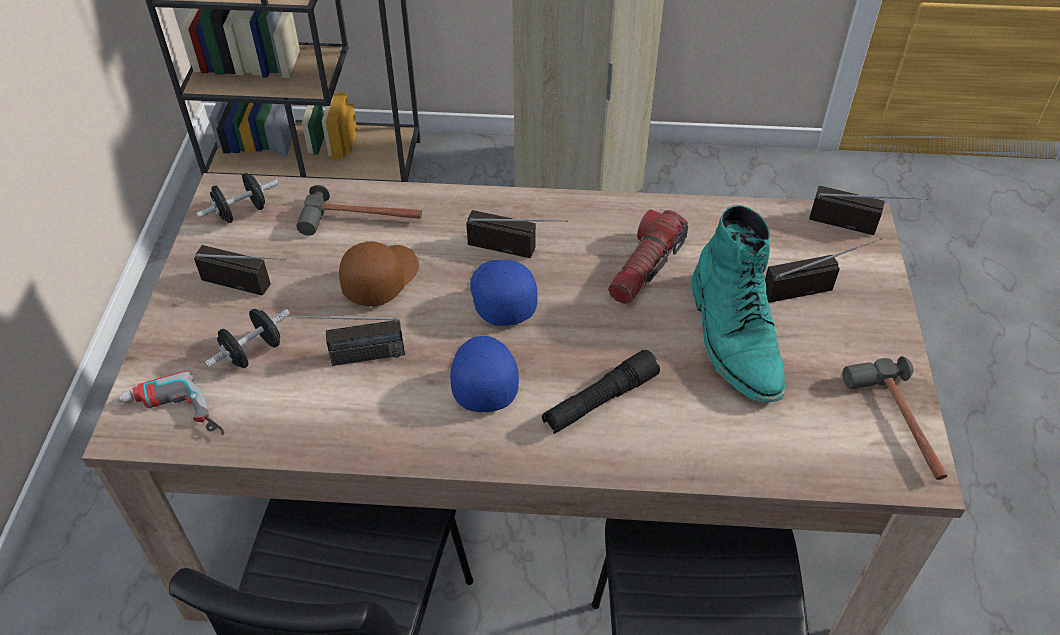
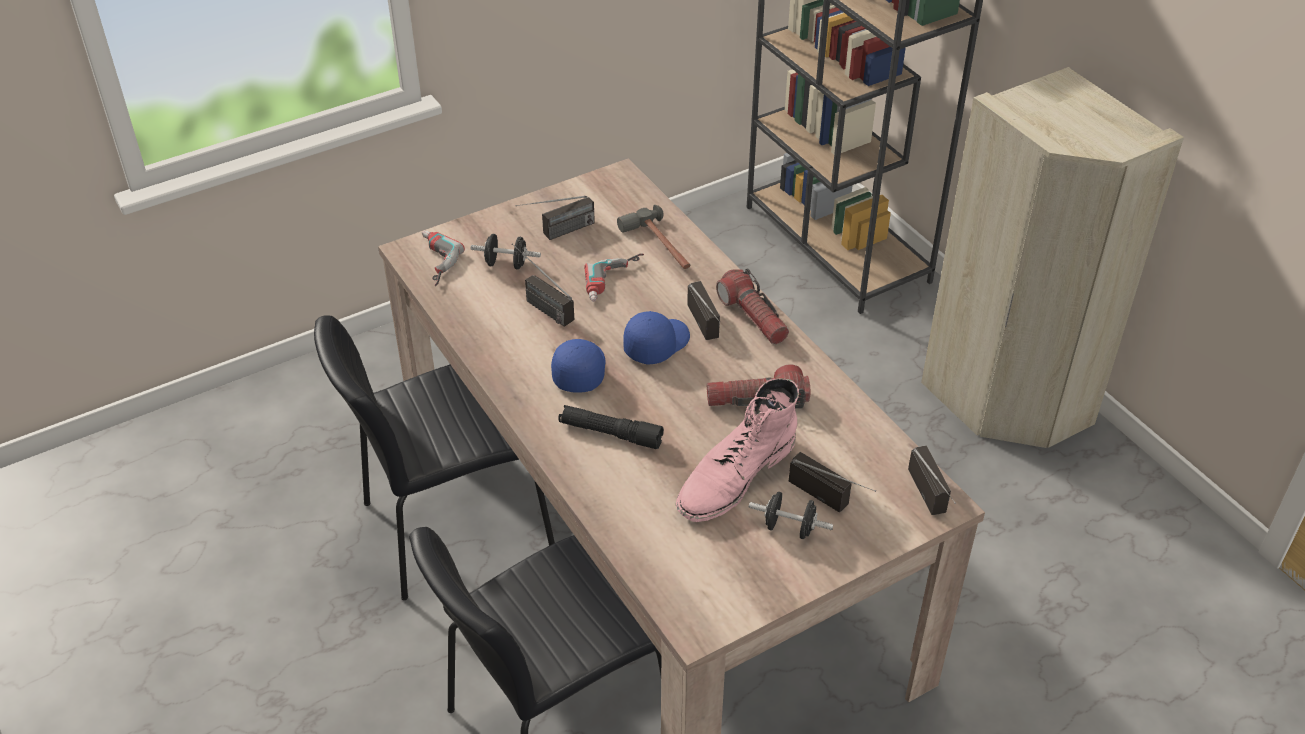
camera: 55 degrees right, 5 degrees down
(242, 212) = (611, 193): black dumbbell -> black dumbbell (789, 528)
(254, 285) = (557, 233): radio -> radio turned 75 degrees clockwise
(380, 278) = (616, 282): brown cap -> power drill
(482, 378) = (578, 370): blue cap -> blue cap turned 45 degrees counterclockwise
(529, 210) = (753, 316): none -> flashlight
(734, 336) = (735, 476): turquoise boot -> pink boot
(900, 425) = (735, 601): hammer -> none

